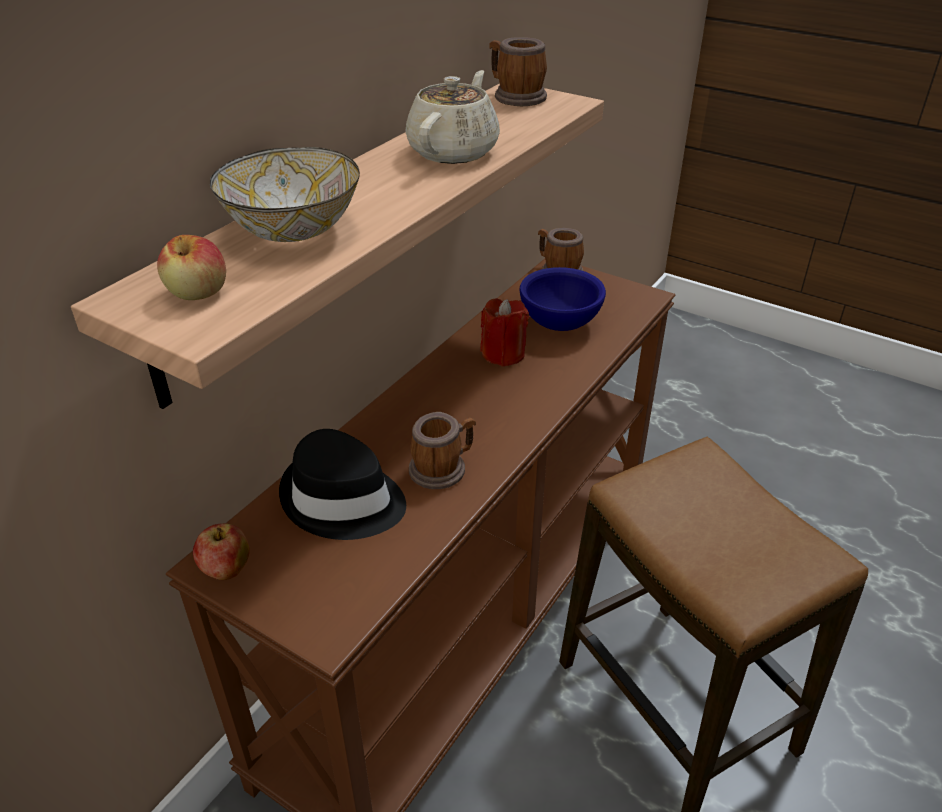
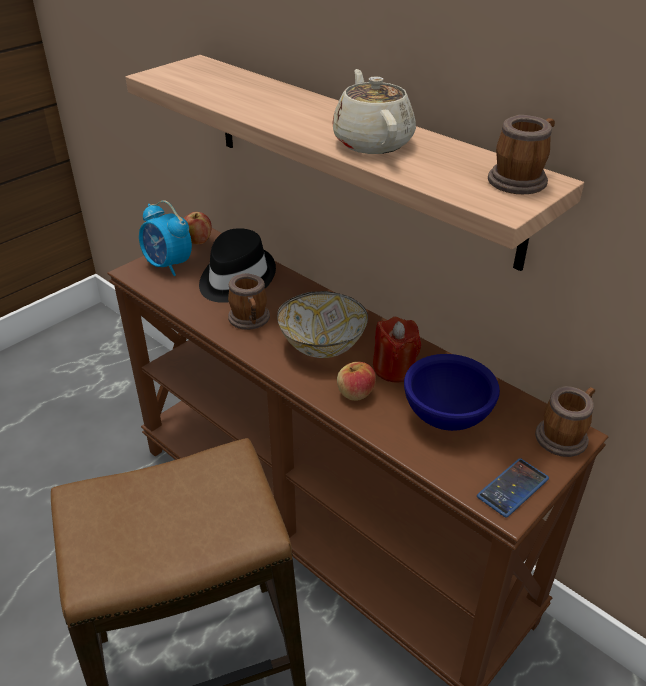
camera: 100 degrees right, 0 degrees up
(198, 292) = (191, 74): apple -> apple (355, 393)
(291, 231) = (252, 91): bowl -> bowl (322, 345)
(308, 590) = (168, 265): none -> alarm clock
(454, 151) = (372, 142): beige teapot -> beige teapot turned 135 degrees counterclockwise
(627, 293) = (512, 488): none -> phone

